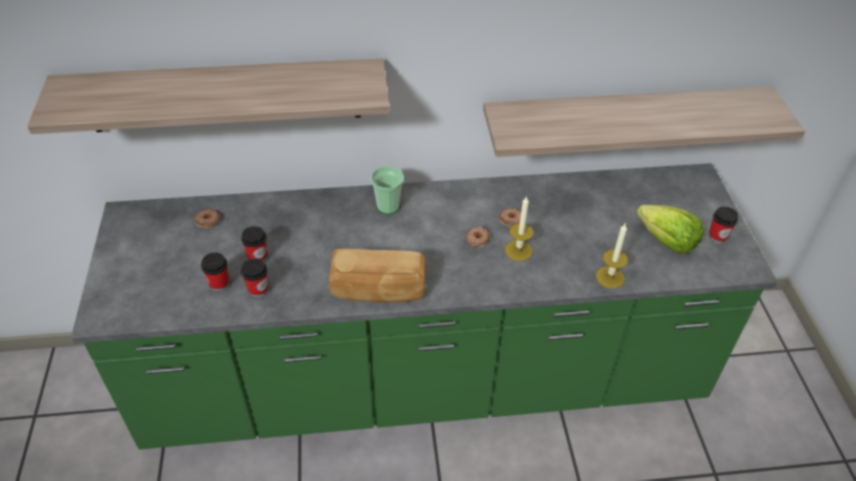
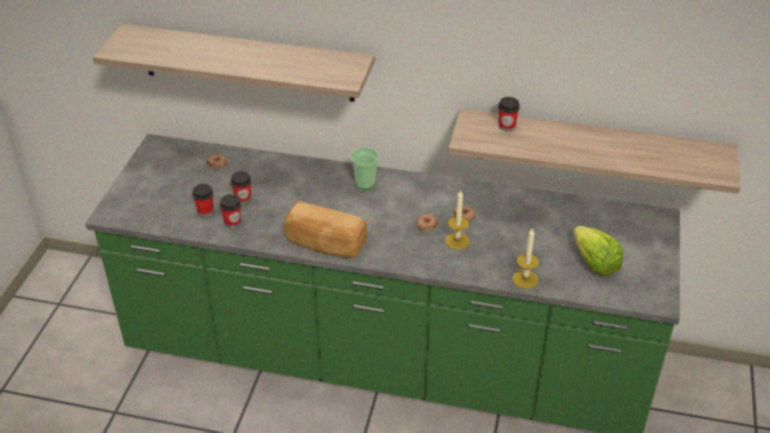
camera: 20 degrees right, 5 degrees down
(717, 237) = (645, 270): cup -> cup (506, 126)

